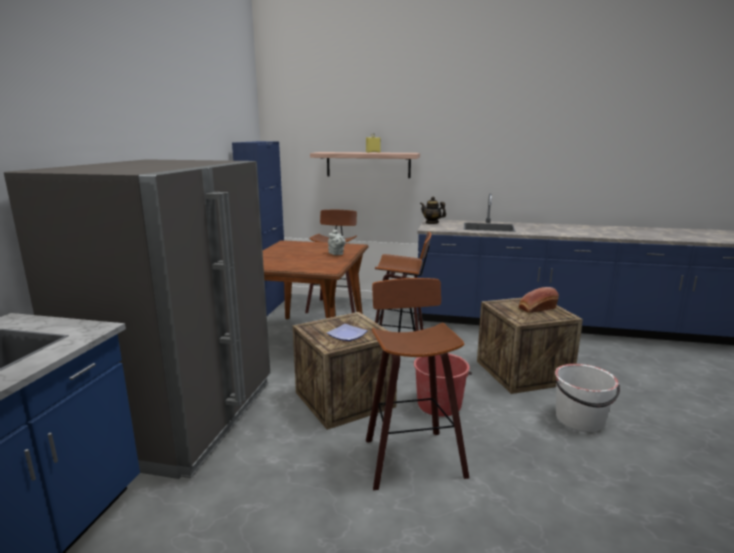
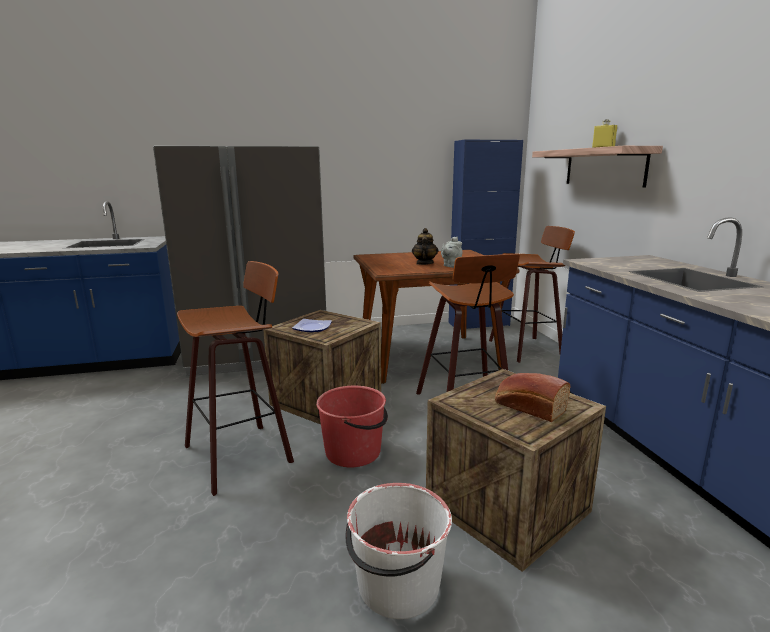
camera: 65 degrees right, 0 degrees up
(432, 223) = (631, 258): teapot -> teapot (424, 263)

